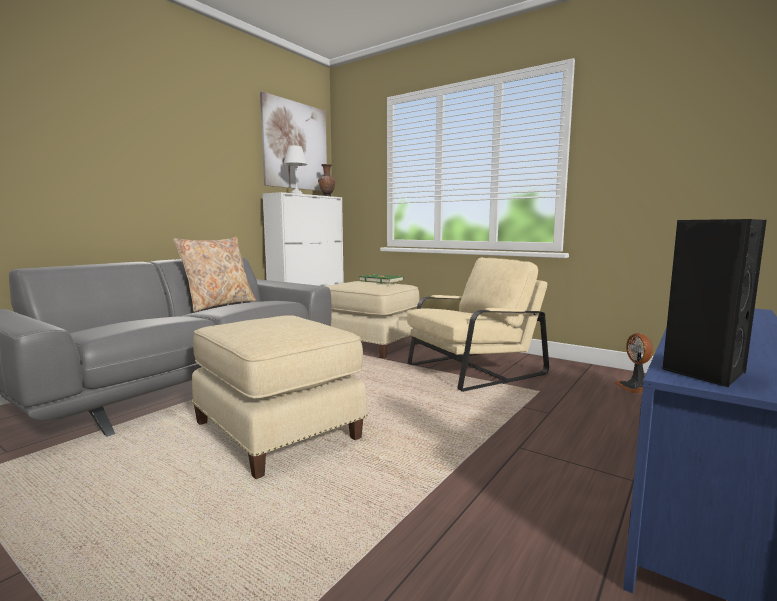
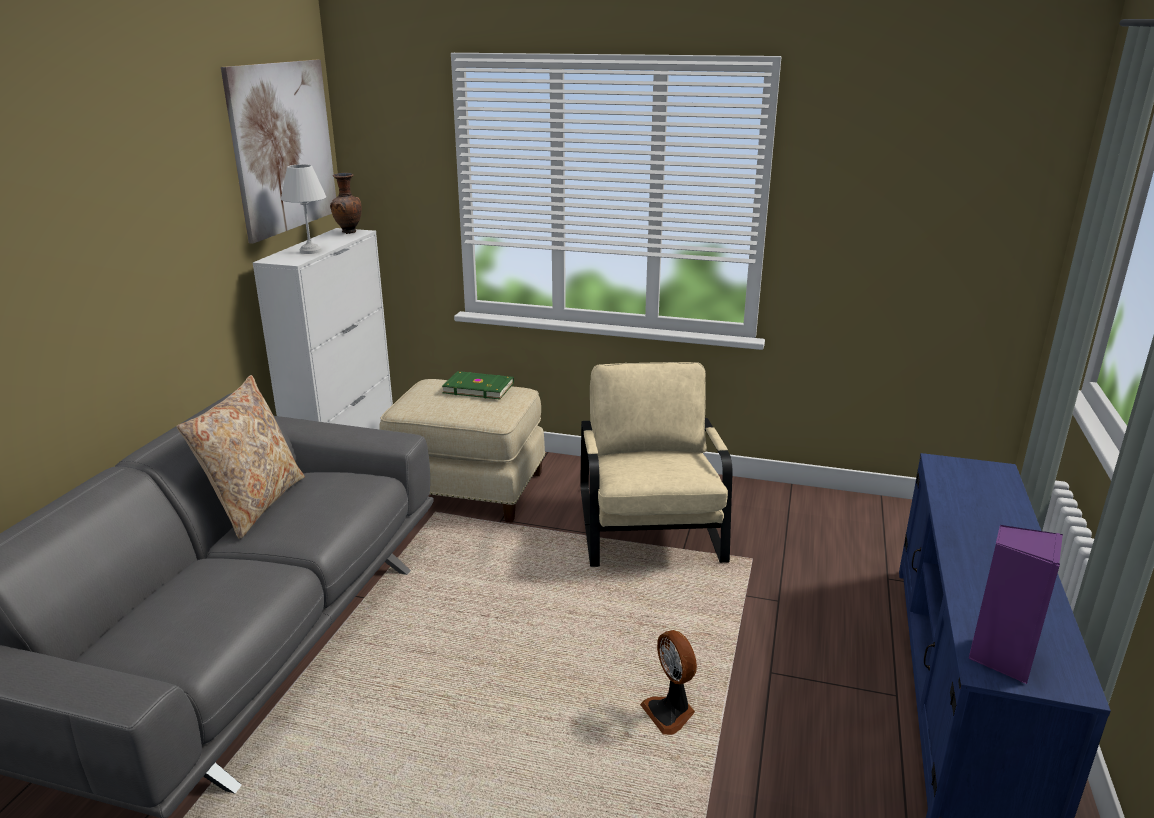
camera: 20 degrees left, 15 degrees up
(279, 430) = (470, 715): beige ottoman -> none
(473, 369) = (650, 525): beige armchair -> beige armchair turned 45 degrees counterclockwise
(633, 387) = (853, 528): fan -> fan (670, 713)
(702, 372) = (1000, 657): black speaker -> purple speaker

